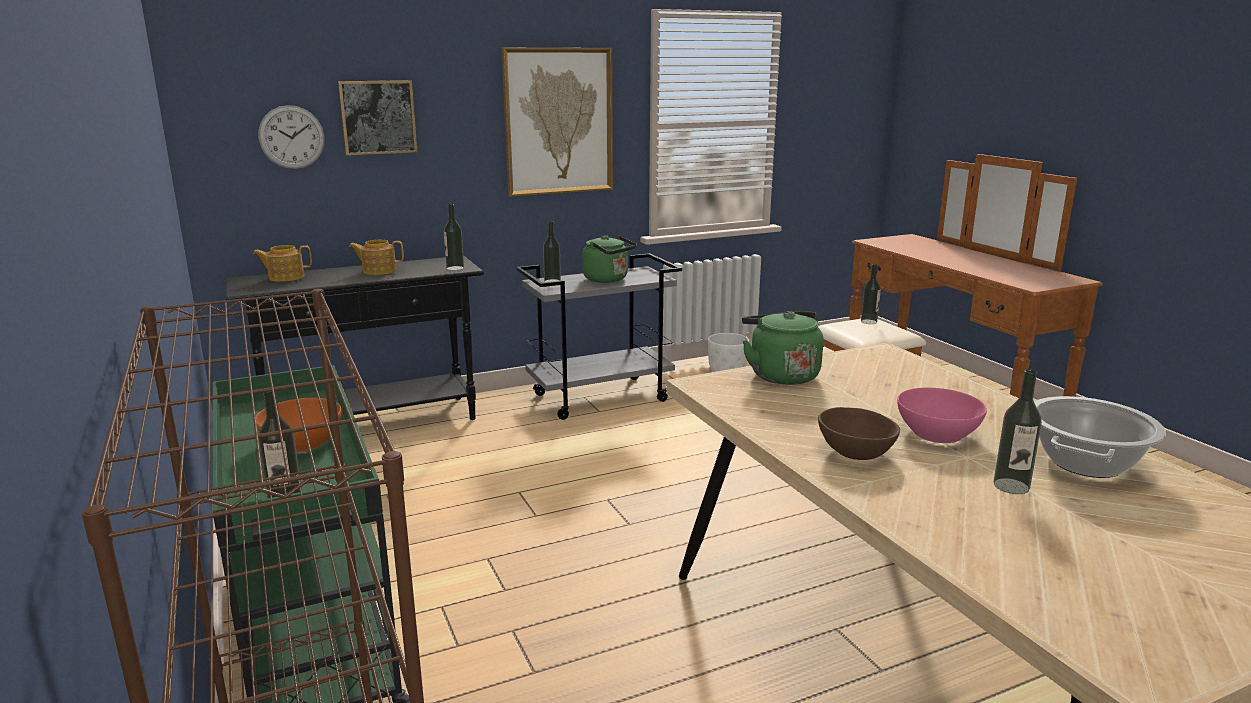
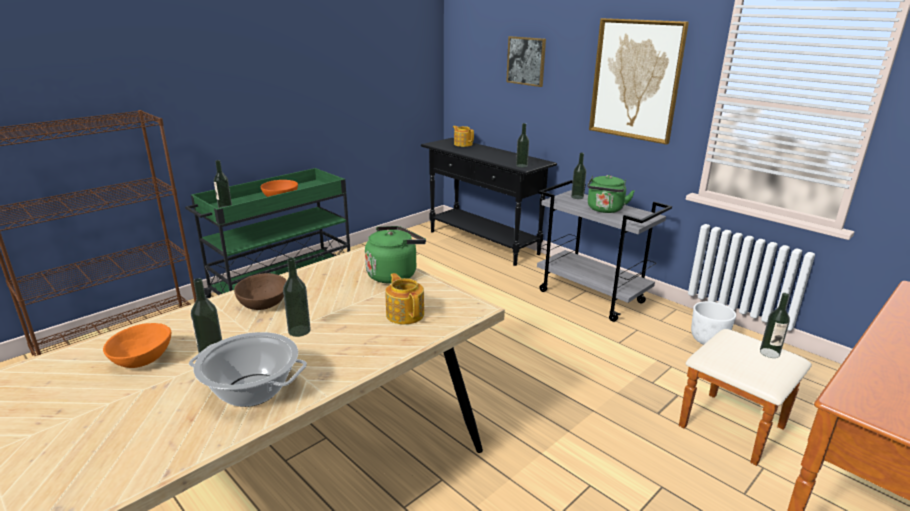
camera: 70 degrees right, 5 degrees up
(291, 137) = (487, 67): wall clock -> none
(378, 271) = (496, 154): teapot -> teapot (405, 314)
(937, 433) = (299, 331): pink bowl -> bottle
(1029, 535) = (143, 359): none -> orange bowl

